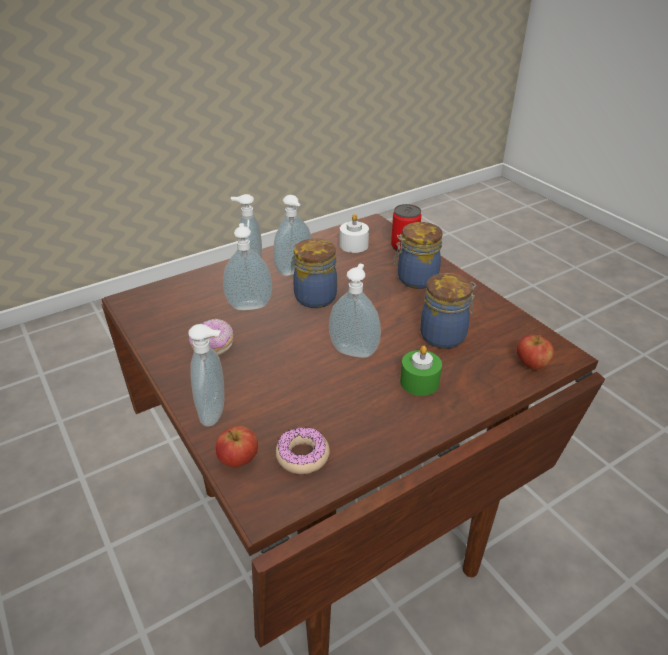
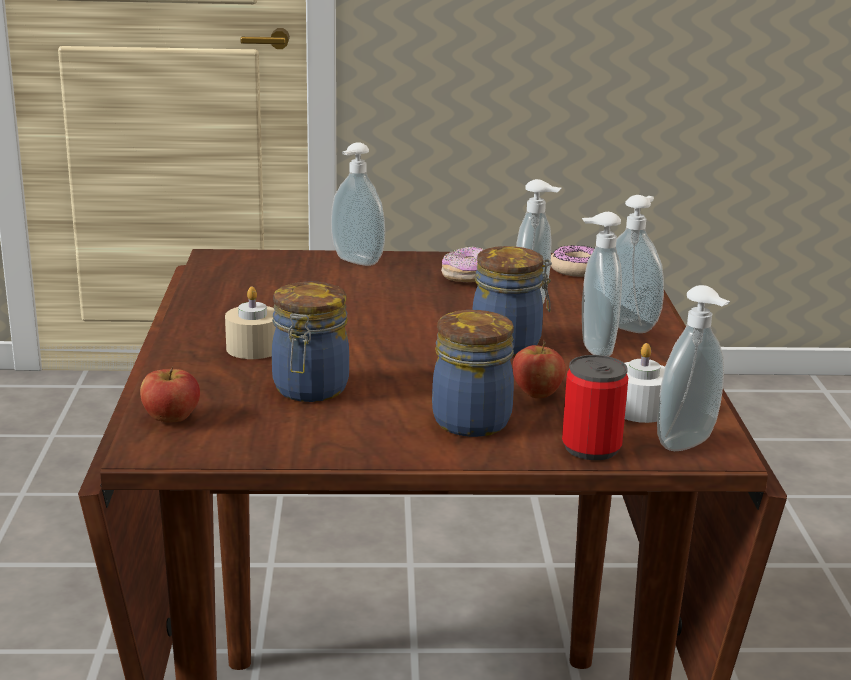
camera: 120 degrees right, 15 degrees down
(239, 460) = (281, 258): apple -> apple (536, 393)
(302, 456) = (246, 278): donut -> donut (576, 269)
(354, 350) = (360, 334): soap dispenser -> soap dispenser (689, 444)
(419, 382) = (253, 348): green candle -> beige candle

